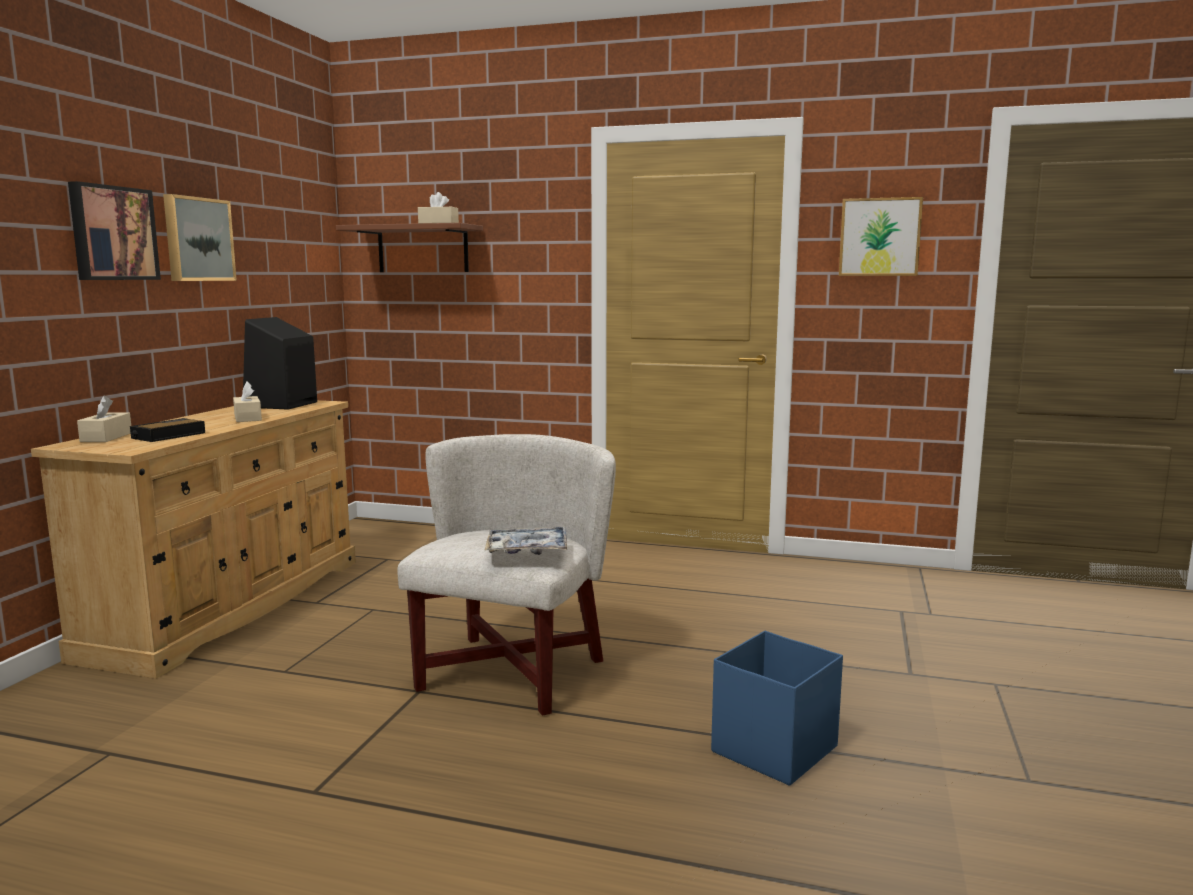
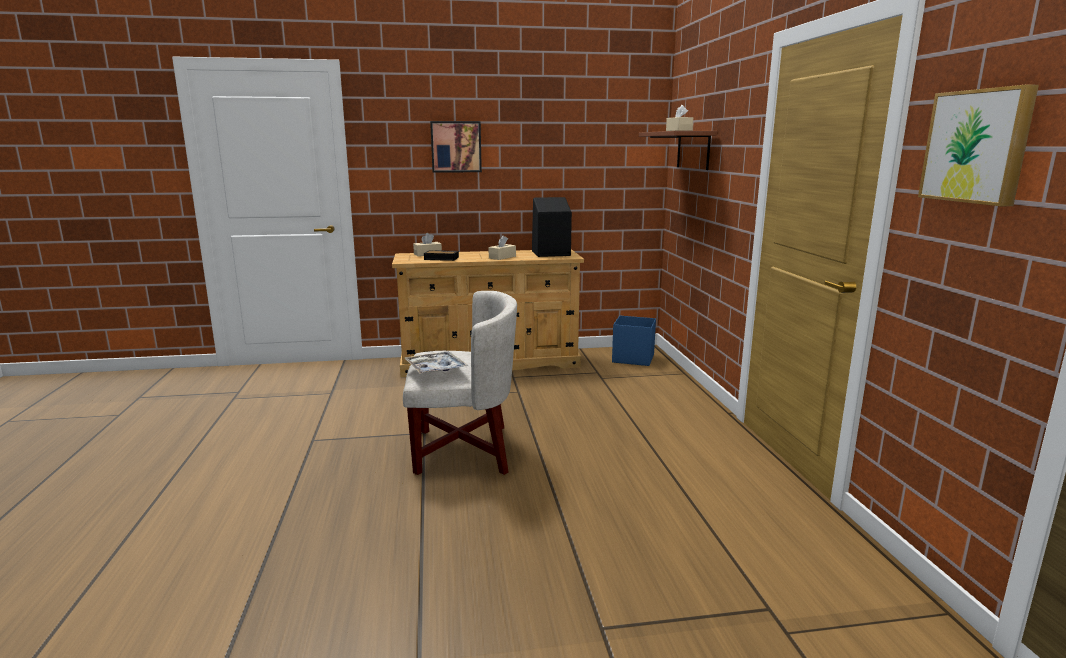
camera: 65 degrees right, 5 degrees up
(197, 239) = (519, 147): picture -> none
(772, 750) = (410, 566): blue storage box -> blue storage box (632, 358)

